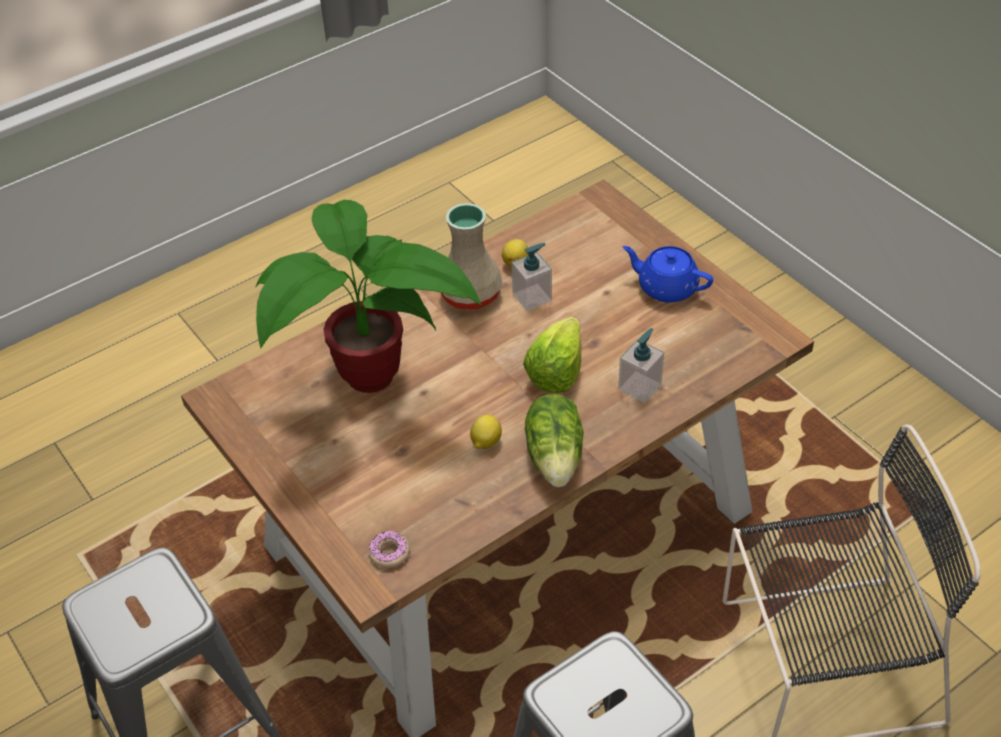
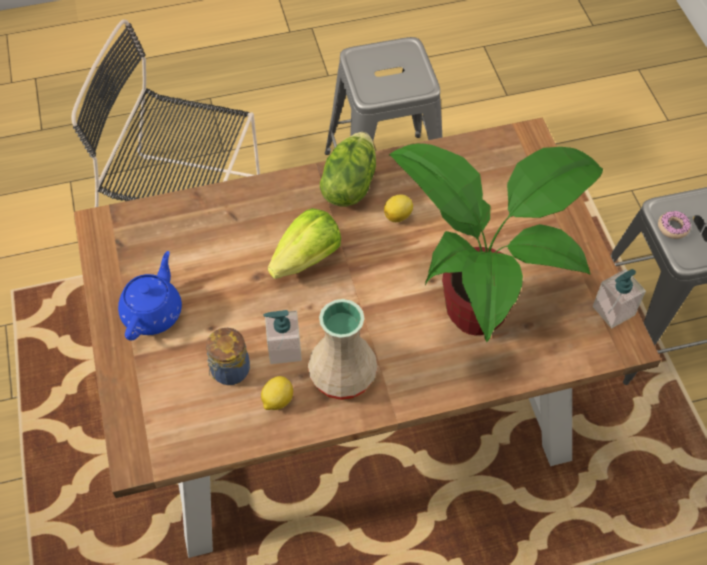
camera: 160 degrees left, 10 degrees up
(389, 553) = (507, 155): donut -> donut (673, 227)
(569, 268) = (229, 371): none -> jar
(640, 386) = (246, 220): soap dispenser -> soap dispenser (613, 311)
(666, 287) = (153, 312): blue teapot -> blue teapot turned 120 degrees counterclockwise

